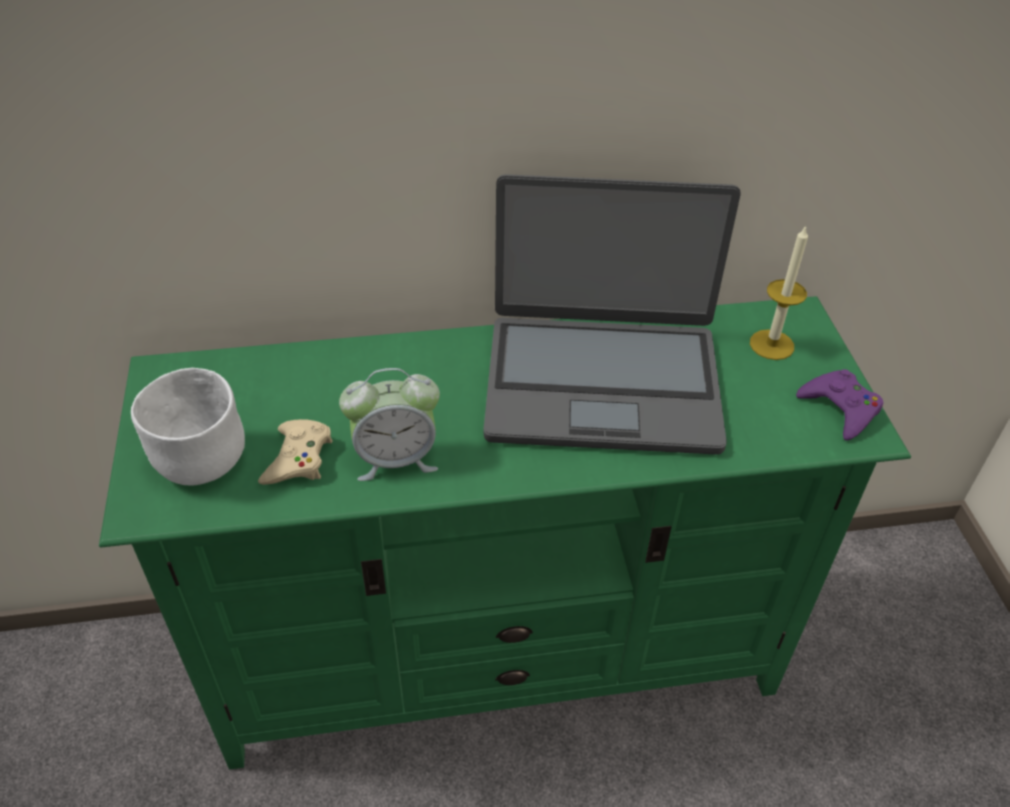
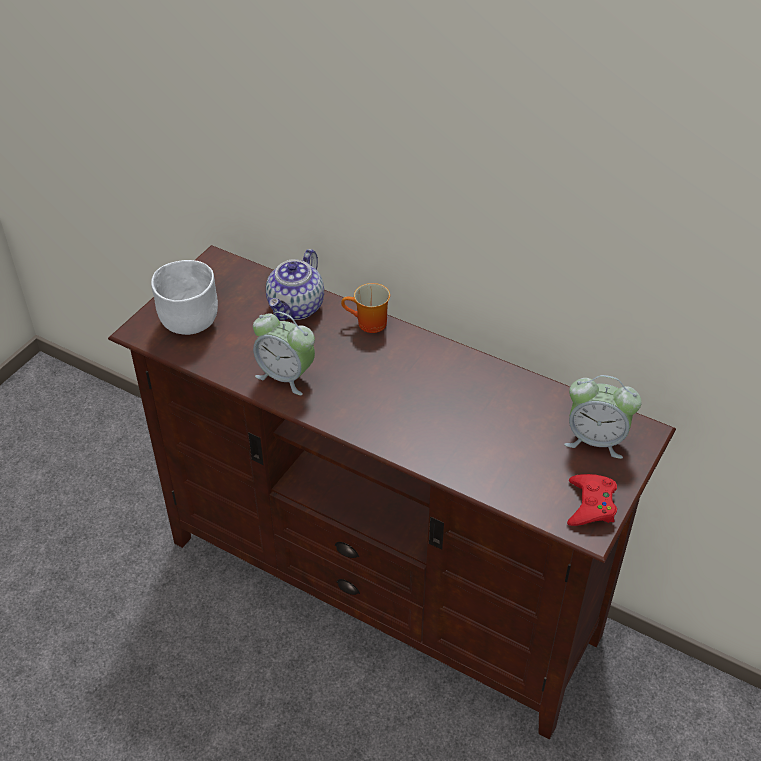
camera: 40 degrees right, 0 degrees up
(298, 458) = (237, 347): beige game controller -> none
(323, 374) = (296, 308): none -> teapot
(426, 351) = (368, 324): none -> mug
(500, 657) = (382, 587): green tv stand -> brown tv stand
(602, 383) = (451, 401): laptop -> none
(771, 344) = (595, 440): candle -> alarm clock
(840, 409) = (591, 505): purple game controller -> red game controller

